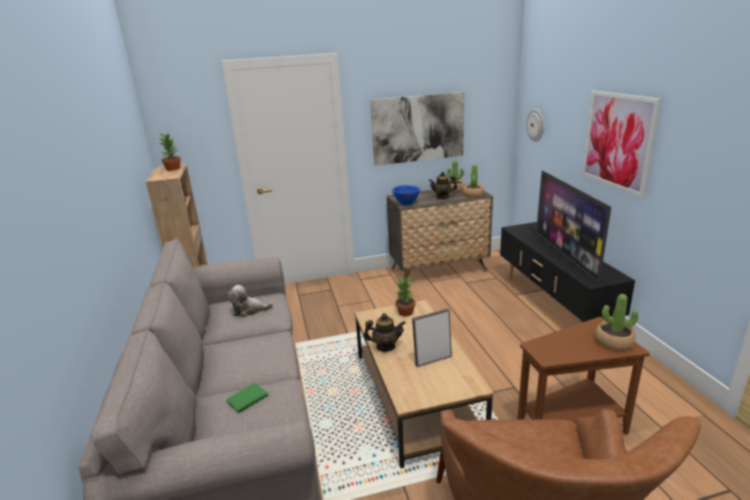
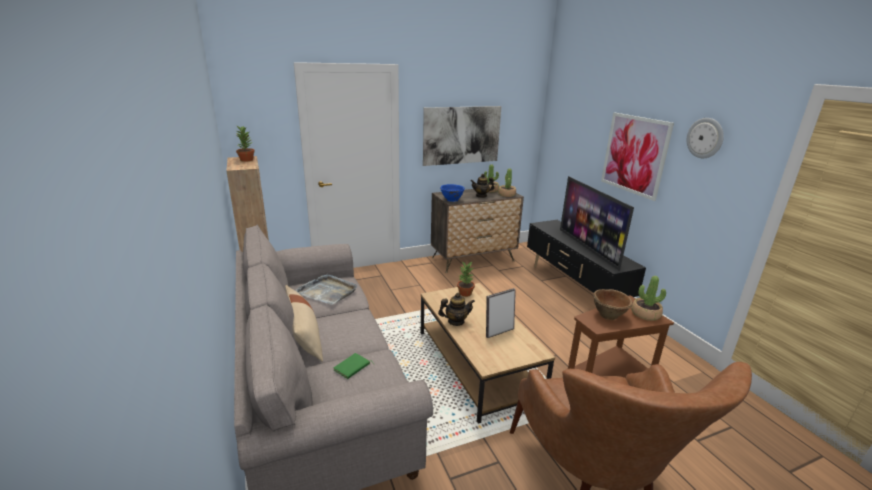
camera: 10 degrees left, 0 degrees up
(210, 362) = (305, 336): none -> beige pillow
(249, 310) = (327, 291): plush toy -> grey tray
(535, 125) = (559, 138): wall clock -> wall clock (705, 138)
(565, 342) = (609, 315): none -> brown bowl

